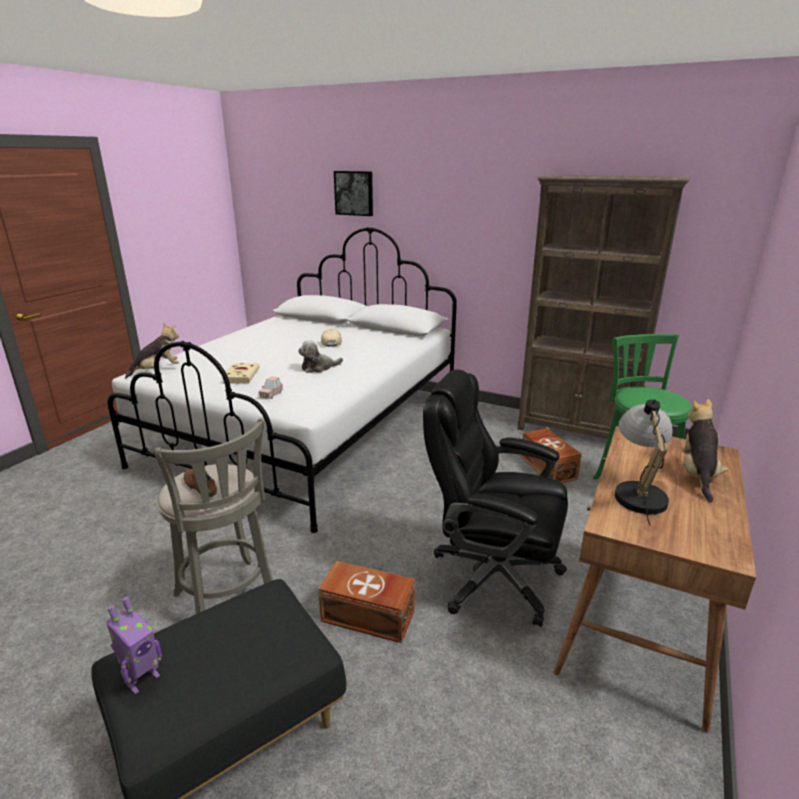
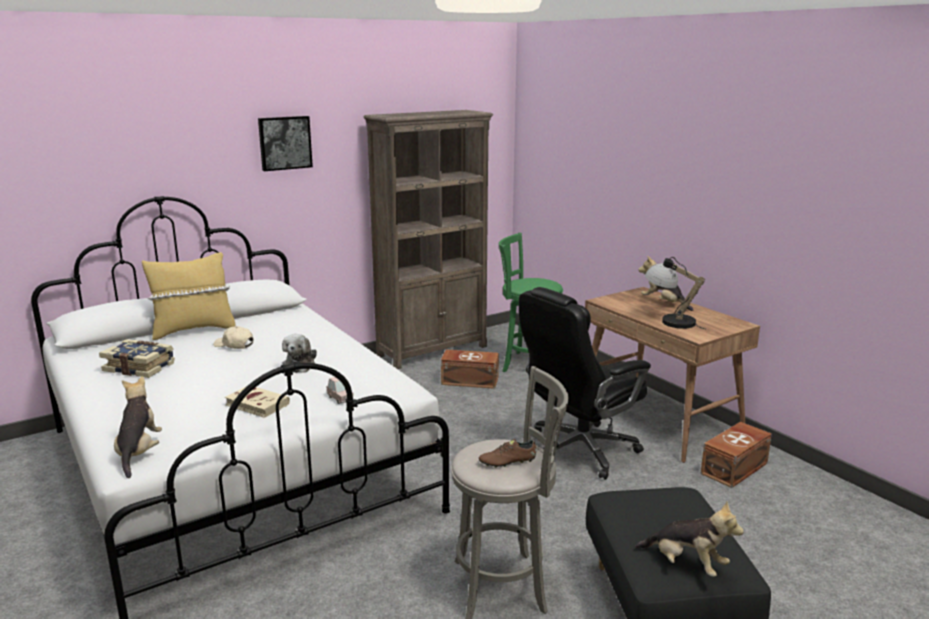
camera: 60 degrees left, 5 degrees down
(142, 679) = (686, 564): toy robot -> plush toy
(272, 335) = (140, 367): none -> book
(343, 328) = (193, 330): none -> yellow pillow
(354, 193) = (121, 155): picture -> picture (284, 143)
(368, 617) = (583, 515): brown storage box -> brown storage box (735, 468)

